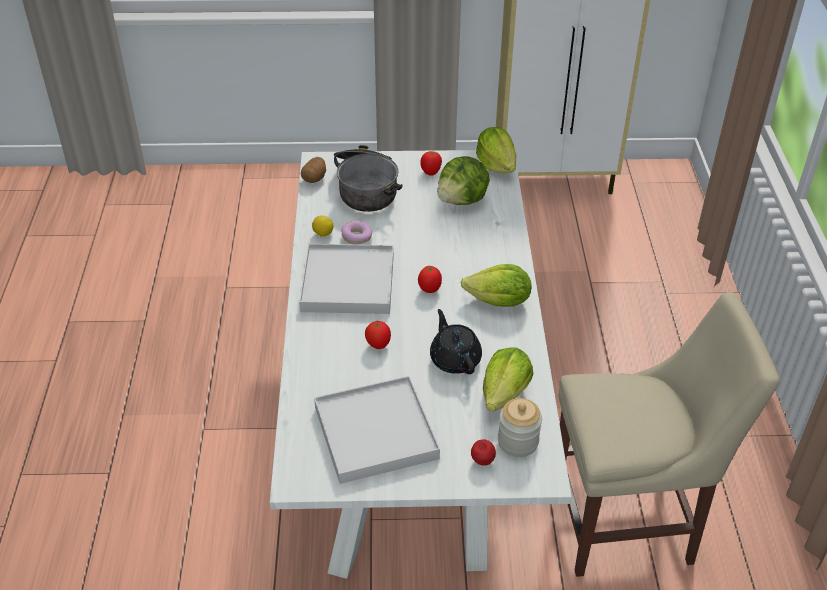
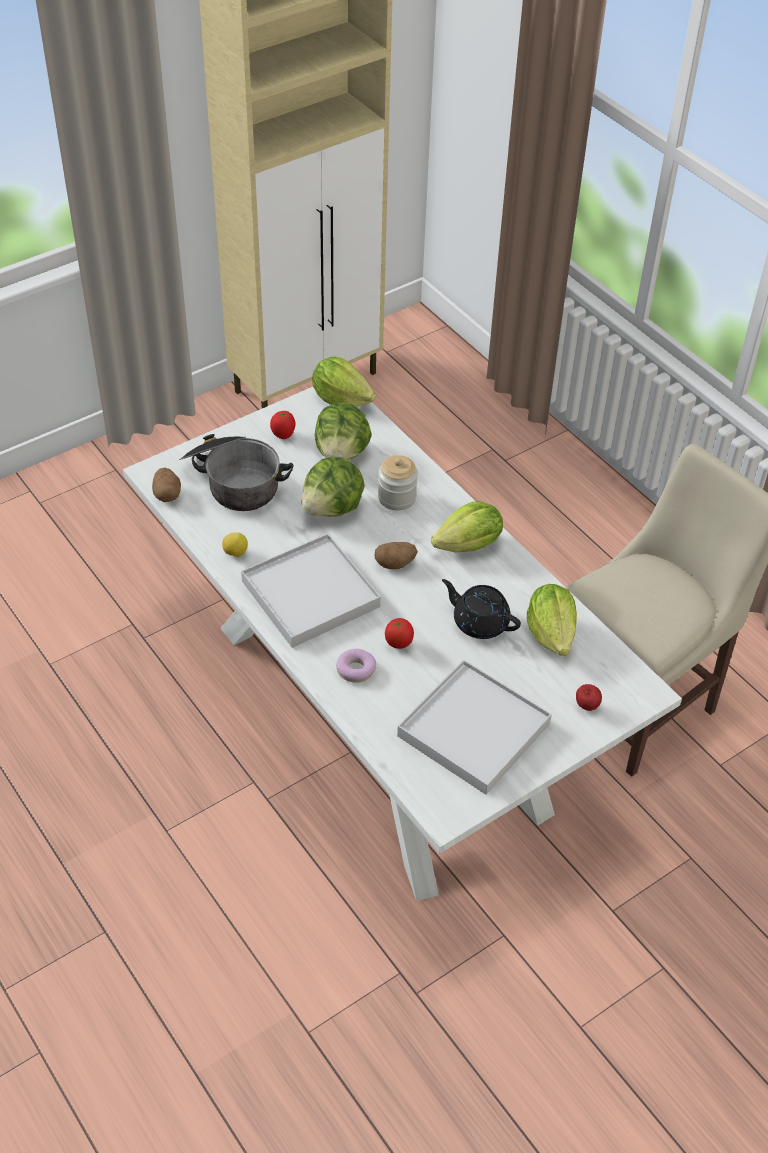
camera: 35 degrees left, 5 degrees up
(356, 237) = (273, 540): donut -> donut (356, 670)
(420, 234) = (333, 508): none -> lettuce
(430, 289) = (395, 563): tomato -> potato
(518, 441) = (599, 672): jar -> jar (397, 497)

